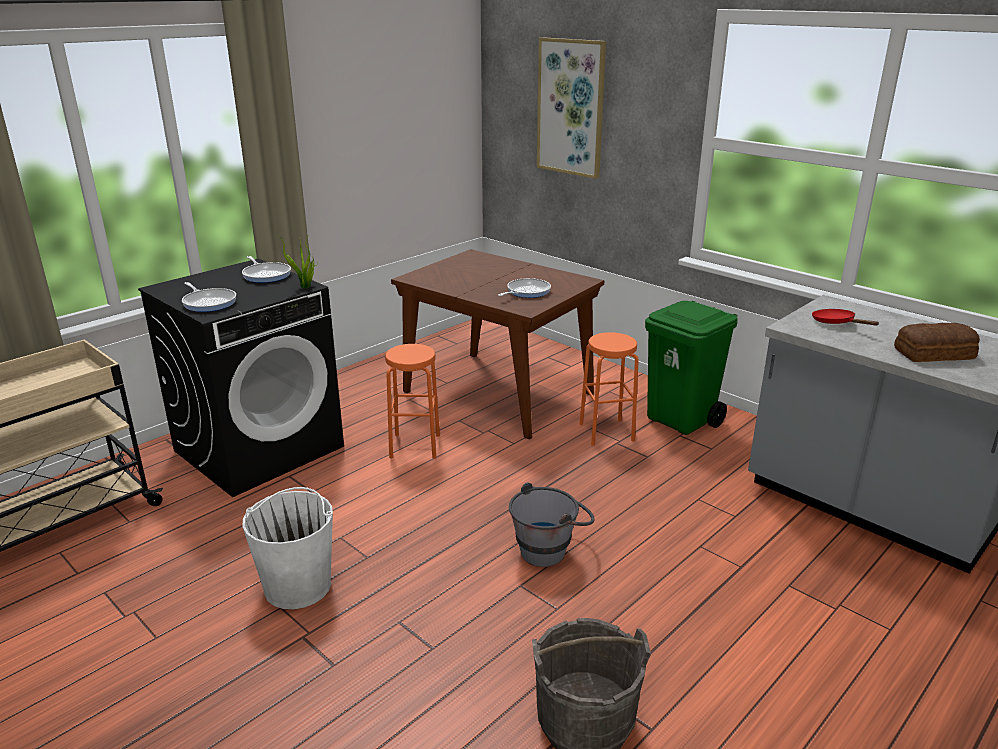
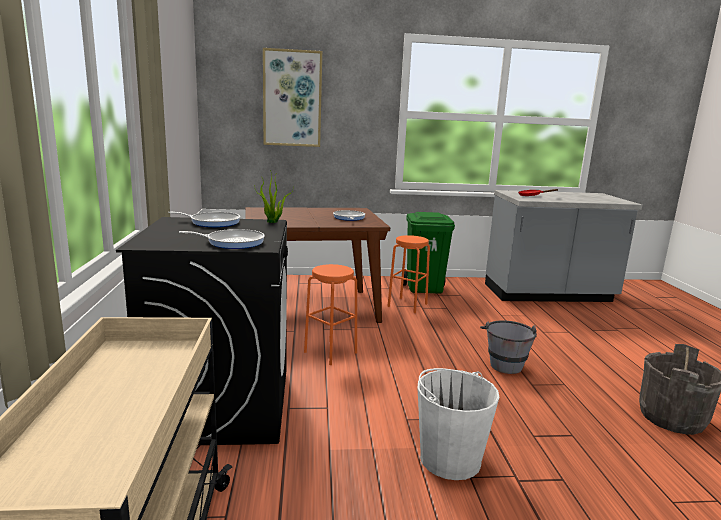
camera: 50 degrees left, 10 degrees down
(935, 354) = (584, 198): bread -> none

